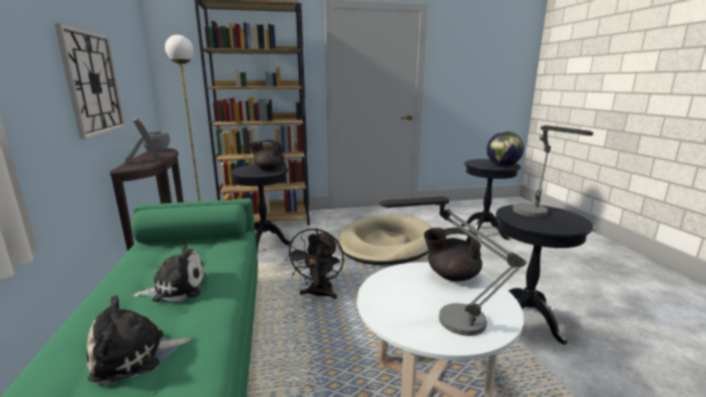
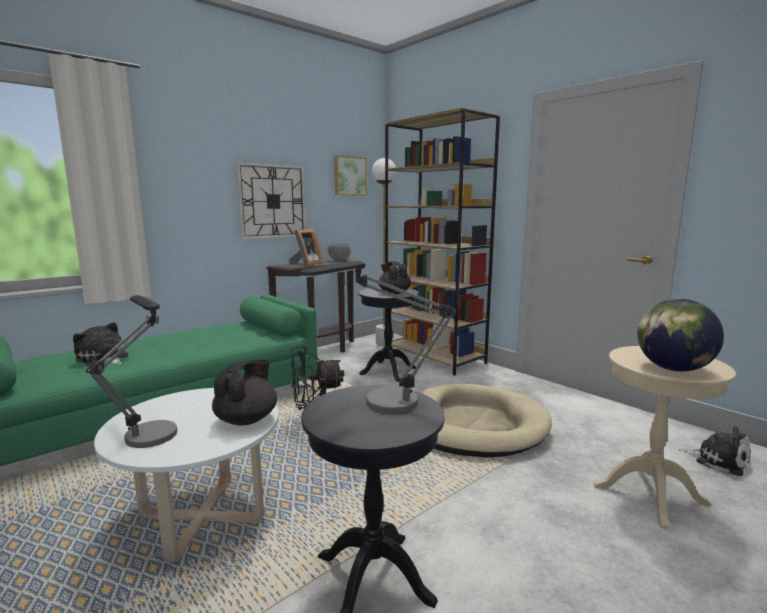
camera: 60 degrees right, 5 degrees down
(133, 52) = (349, 176): none -> picture
(176, 288) = (184, 345): plush toy -> plush toy (718, 460)
(451, 276) = (247, 419): black teapot -> black teapot turned 45 degrees clockwise
(484, 232) = (650, 494): black side table -> beige side table

